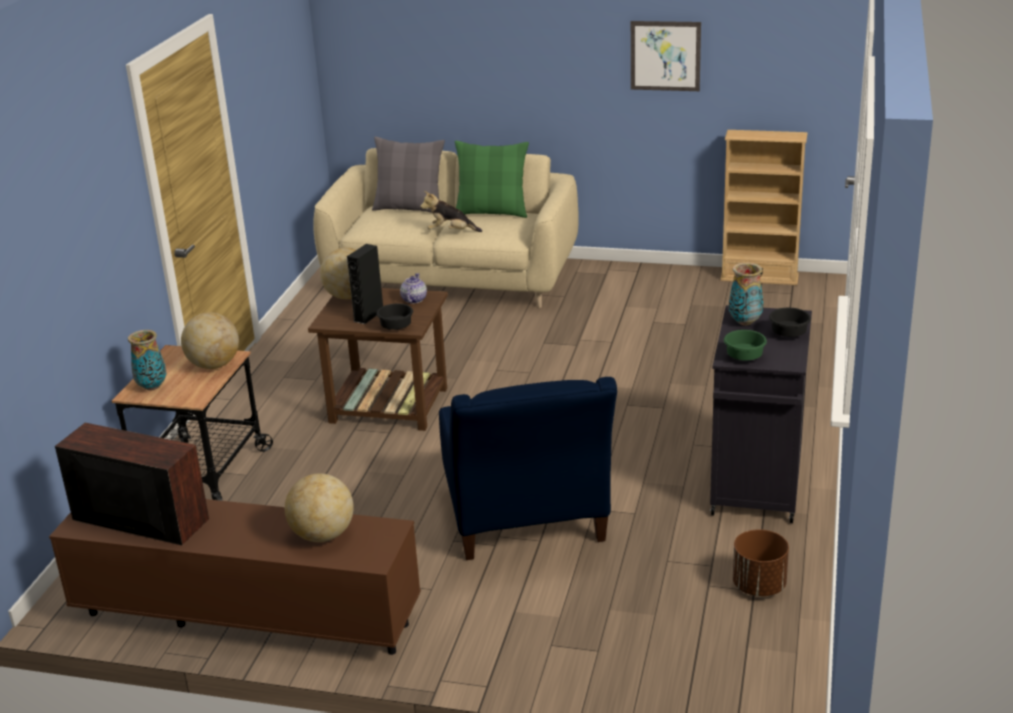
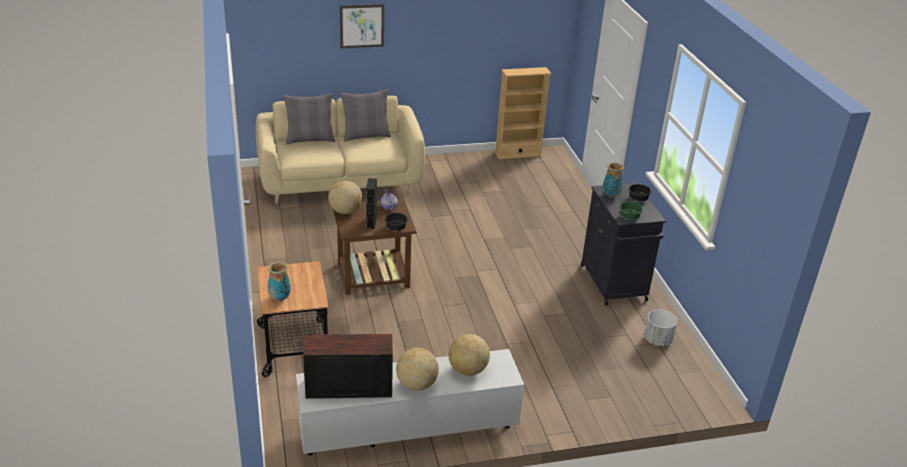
camera: 30 degrees left, 5 degrees up
(214, 365) = (305, 275): globe -> globe (416, 384)
(245, 618) = (407, 430): brown tv stand -> white tv stand
(450, 232) = (353, 154): plush toy -> none
(492, 212) = (366, 136): green pillow -> grey pillow
(527, 524) = (516, 333): blue armchair -> none
(665, 56) = (465, 27): picture -> picture (362, 26)
(759, 586) = (658, 340): brown planter -> white planter

